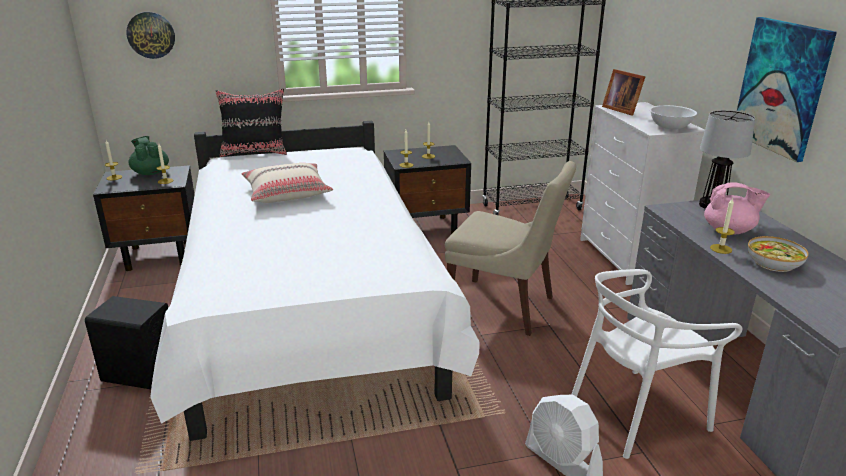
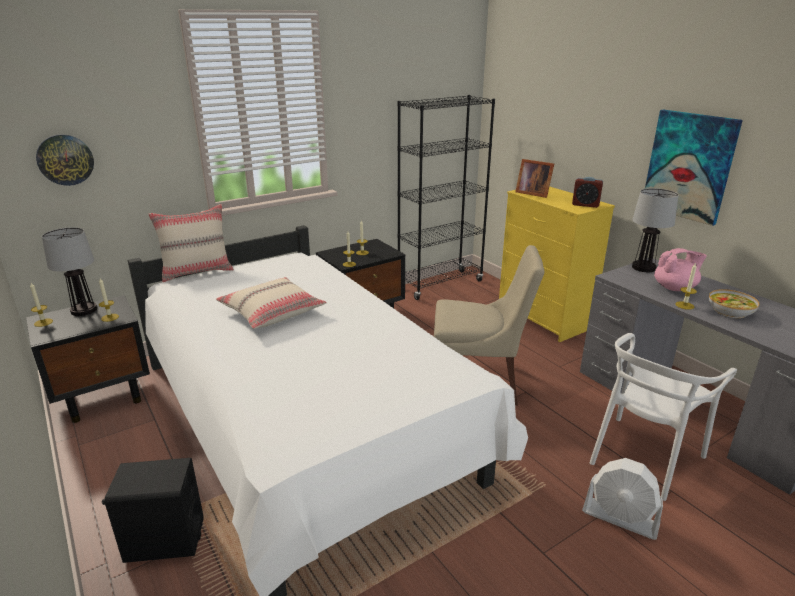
camera: 20 degrees left, 0 degrees up
(150, 172) = (84, 310): green teapot -> table lamp
(255, 152) = (197, 272): black pillow -> beige pillow
(627, 258) = (544, 318): white dresser -> yellow dresser
(670, 127) = (585, 205): white bowl -> alarm clock

